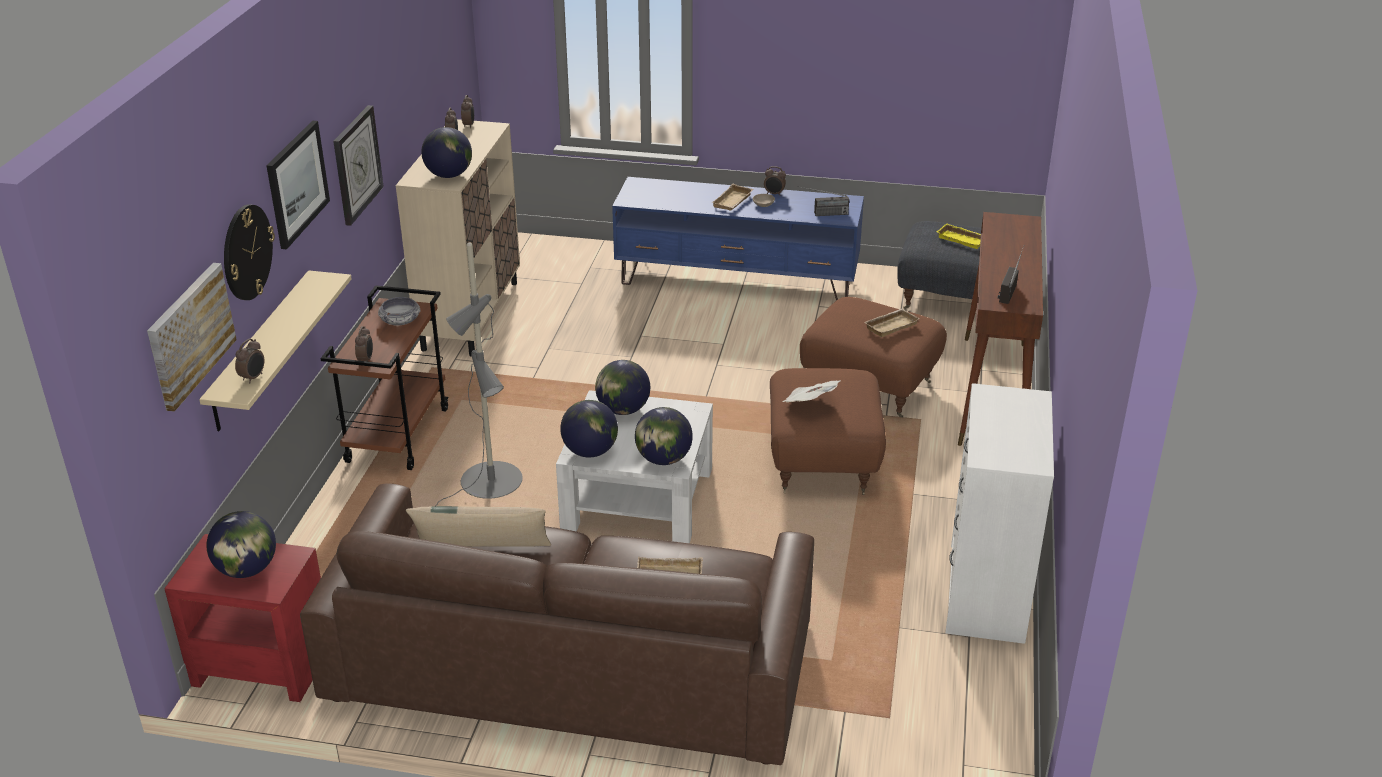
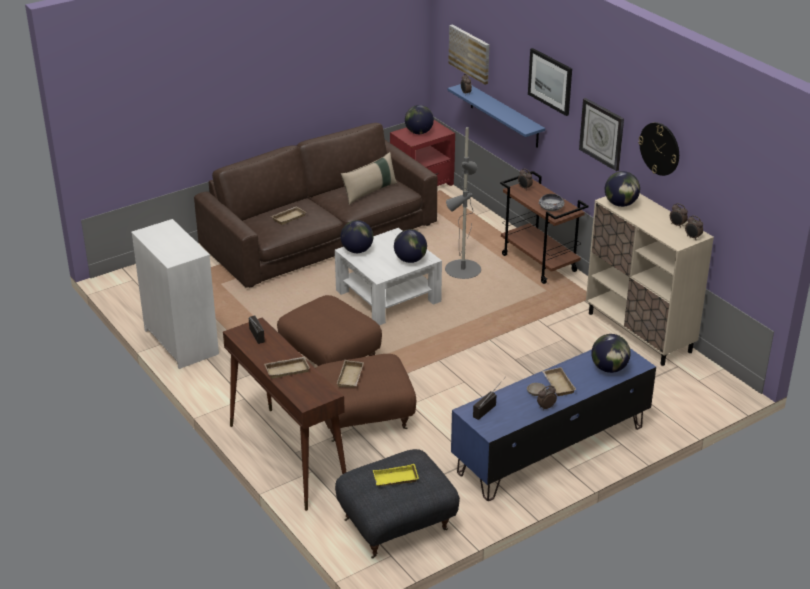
camera: 135 degrees right, 0 degrees up
(246, 252) = (509, 66): wall clock -> wall clock (660, 148)
(261, 350) = (504, 115): beige shelf -> blue shelf
(590, 452) = (392, 238): globe -> globe (609, 368)
(810, 404) = (330, 308): newspaper -> none
(1012, 251) = (287, 369): none -> beige tray

